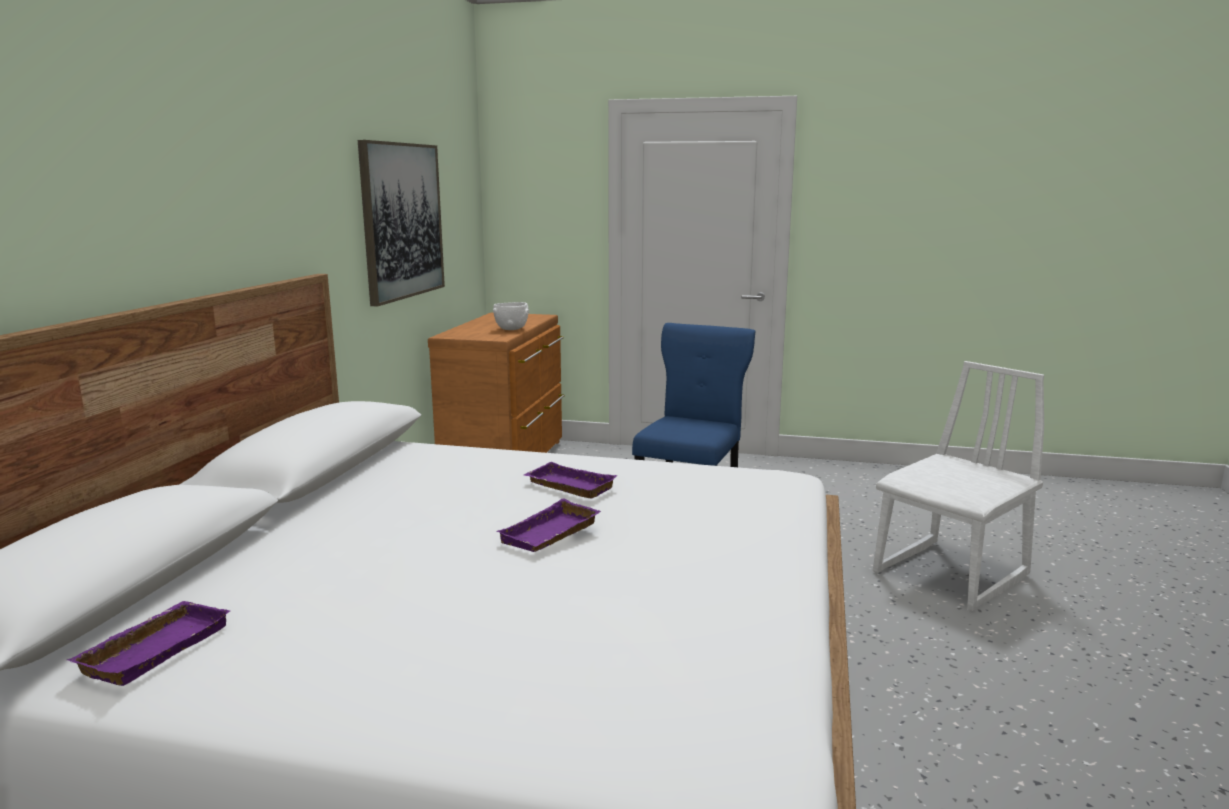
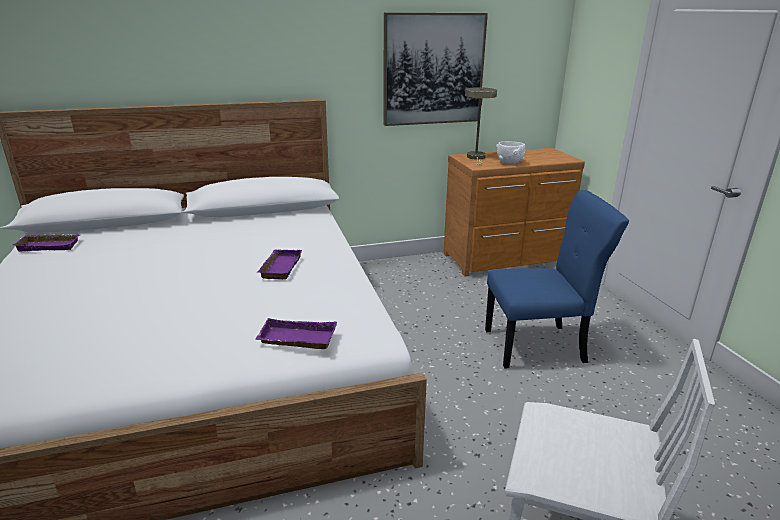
camera: 60 degrees right, 10 degrees up
(467, 333) = (476, 158): none -> beige table lamp
(551, 535) = (194, 282): purple tray -> purple tray (296, 340)

